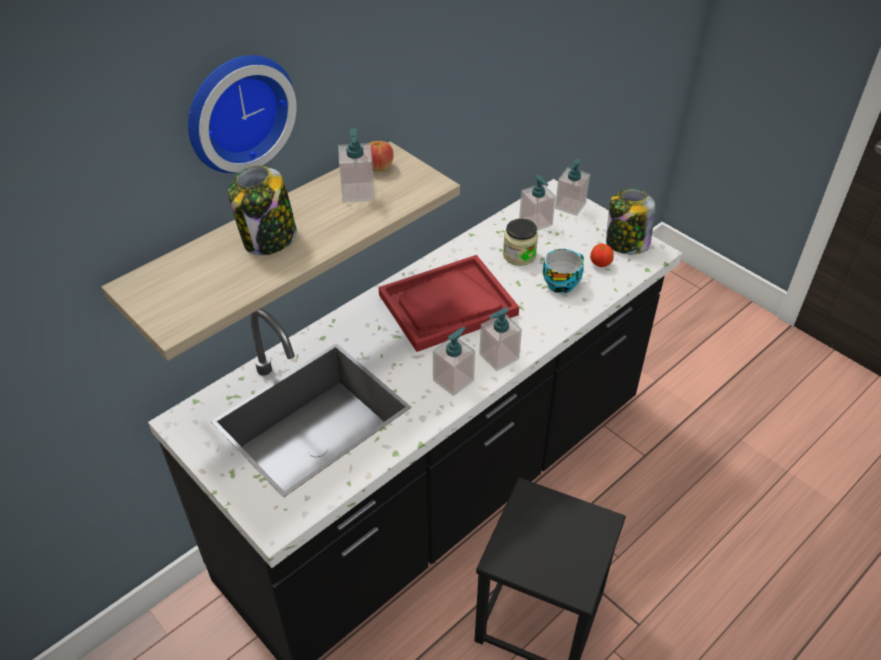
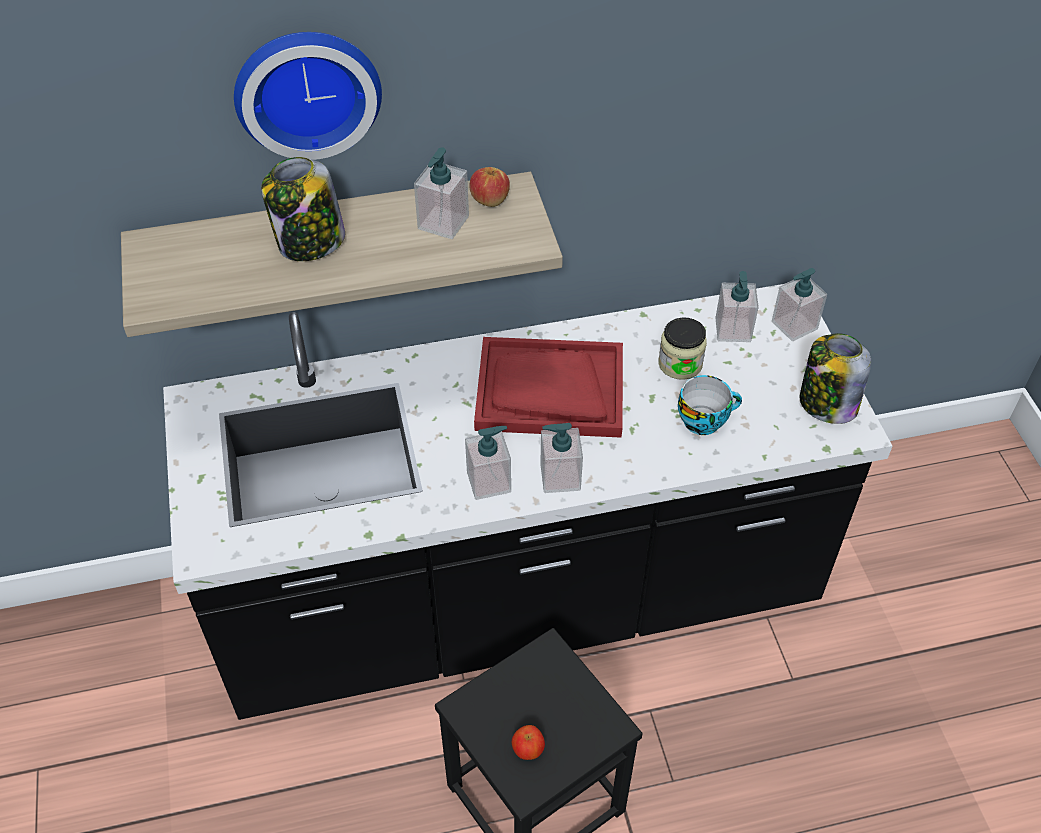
camera: 30 degrees right, 5 degrees up
(600, 264) = (771, 416): apple -> apple (528, 749)

